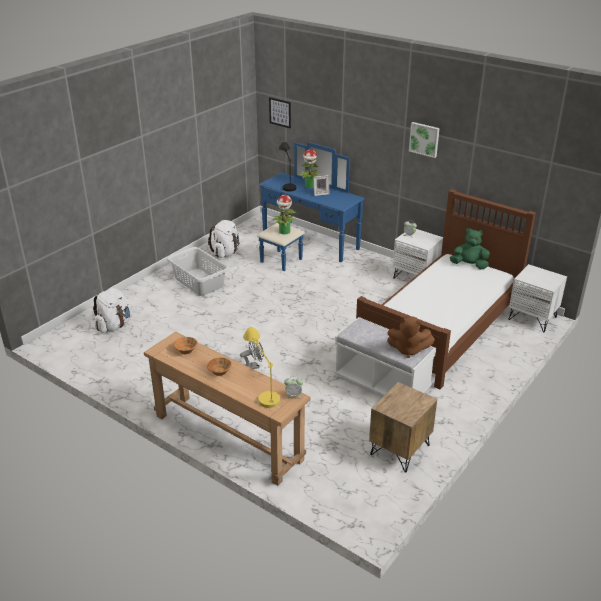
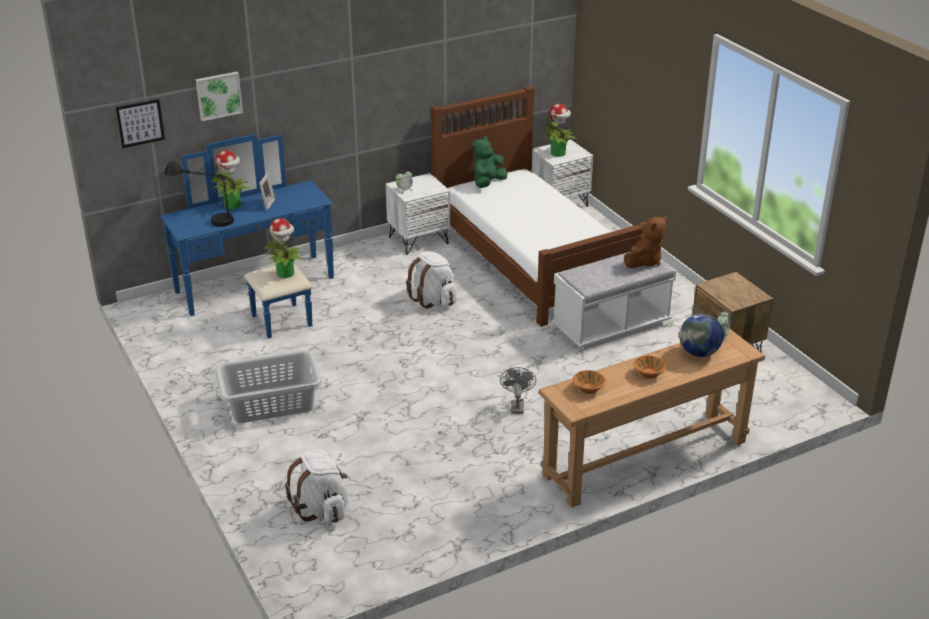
camera: 65 degrees left, 0 degrees up
(226, 253) = (211, 361): white backpack -> white backpack (434, 300)
(262, 389) = (699, 353): yellow table lamp -> globe
(424, 139) = (383, 61): picture -> picture (218, 95)
(536, 276) = (558, 153): none -> potted plant

